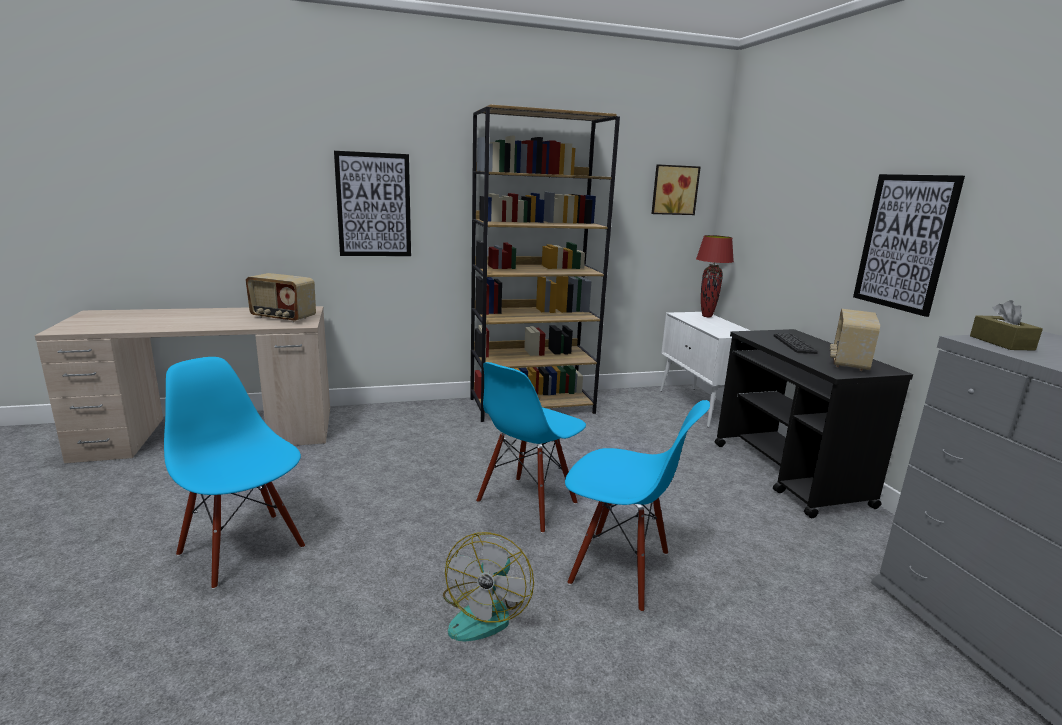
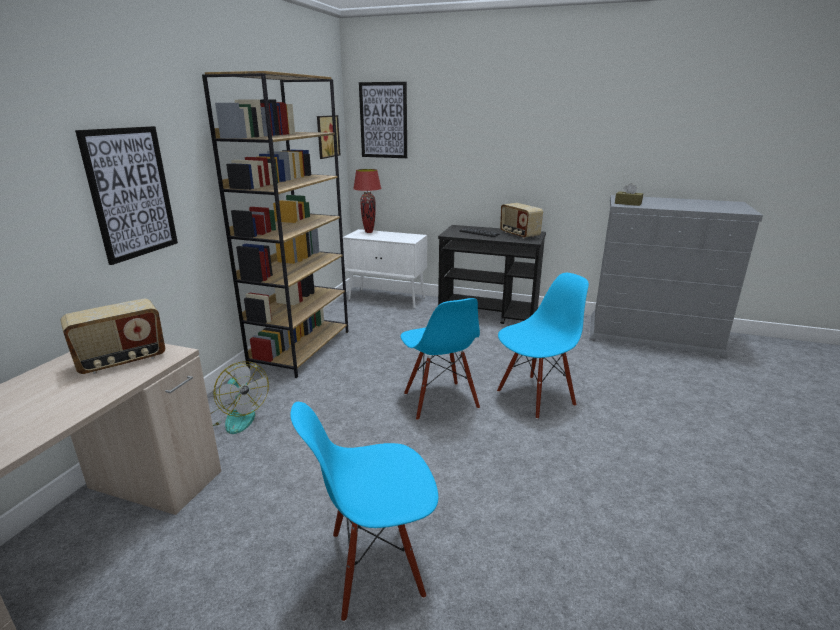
camera: 55 degrees left, 5 degrees up
(485, 612) = (544, 458): fan -> fan (236, 417)
(904, 242) = (523, 159): picture -> picture (383, 120)

